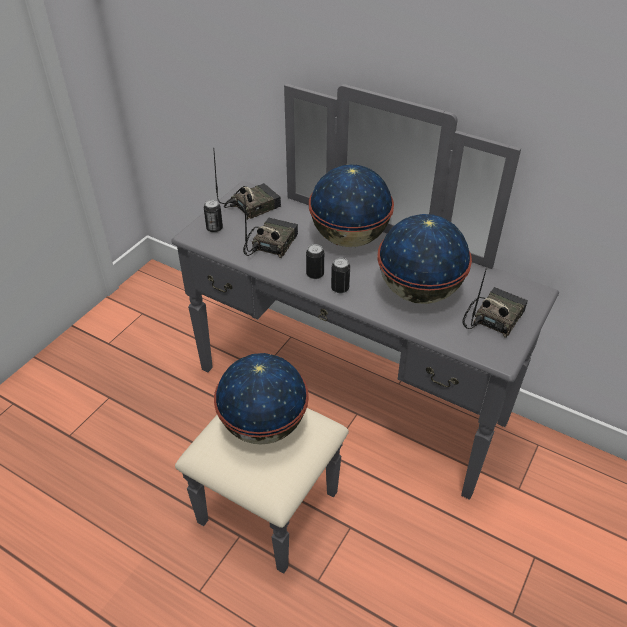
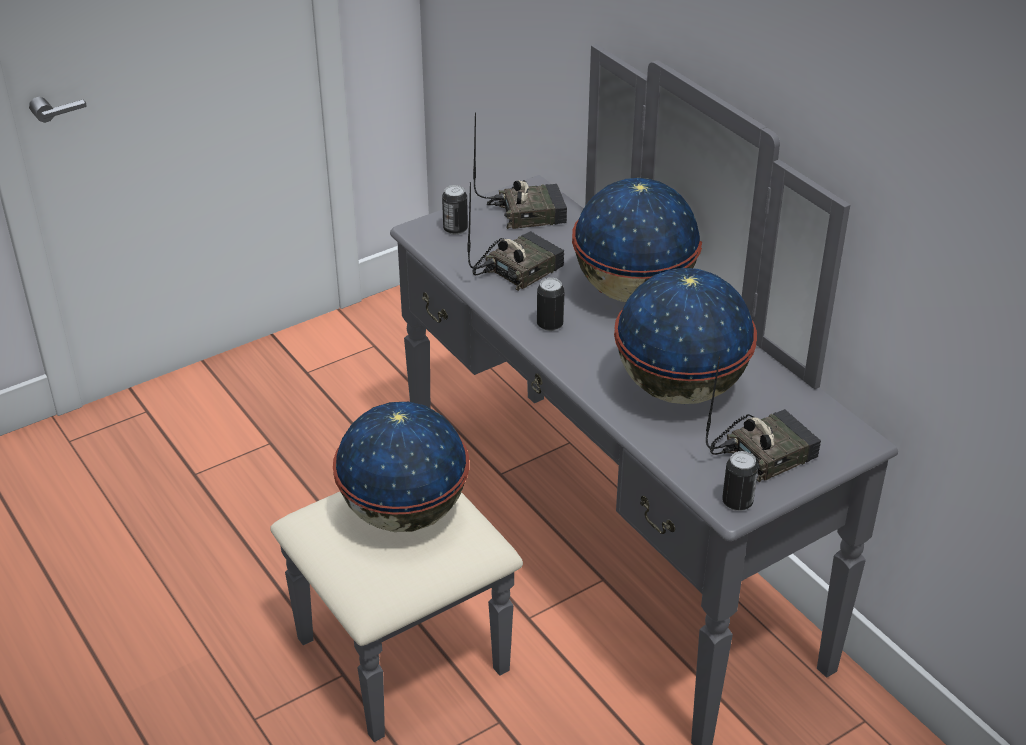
camera: 25 degrees right, 5 degrees down
(340, 288) = (571, 352): can -> can (737, 502)

